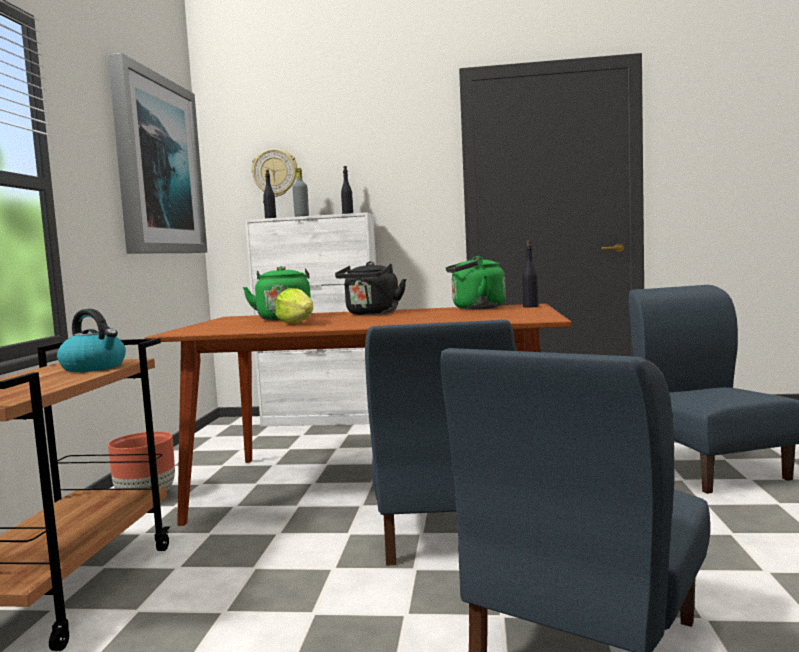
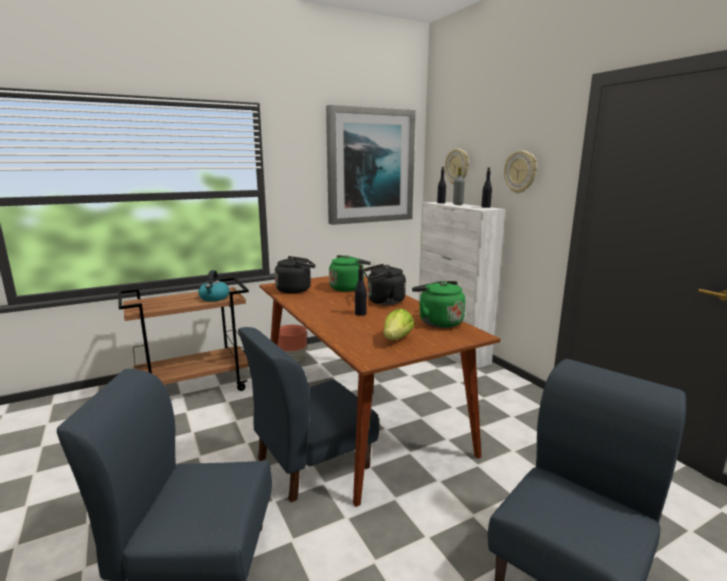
camera: 55 degrees right, 10 degrees up
(229, 328) = (296, 290): none -> black kettle
(297, 323) = (322, 297): lettuce -> lettuce (397, 339)
(385, 170) = (520, 172): none -> wall clock
(530, 306) = (463, 338): black bottle -> black bottle (361, 313)

